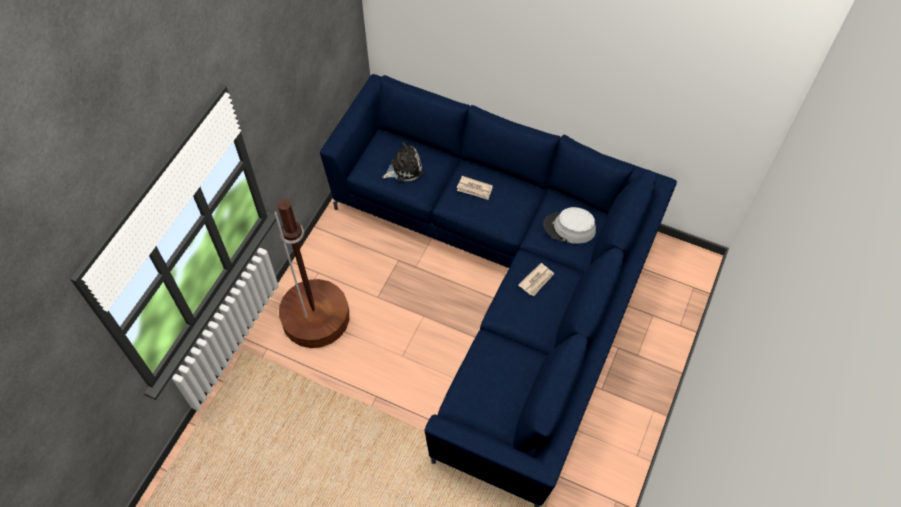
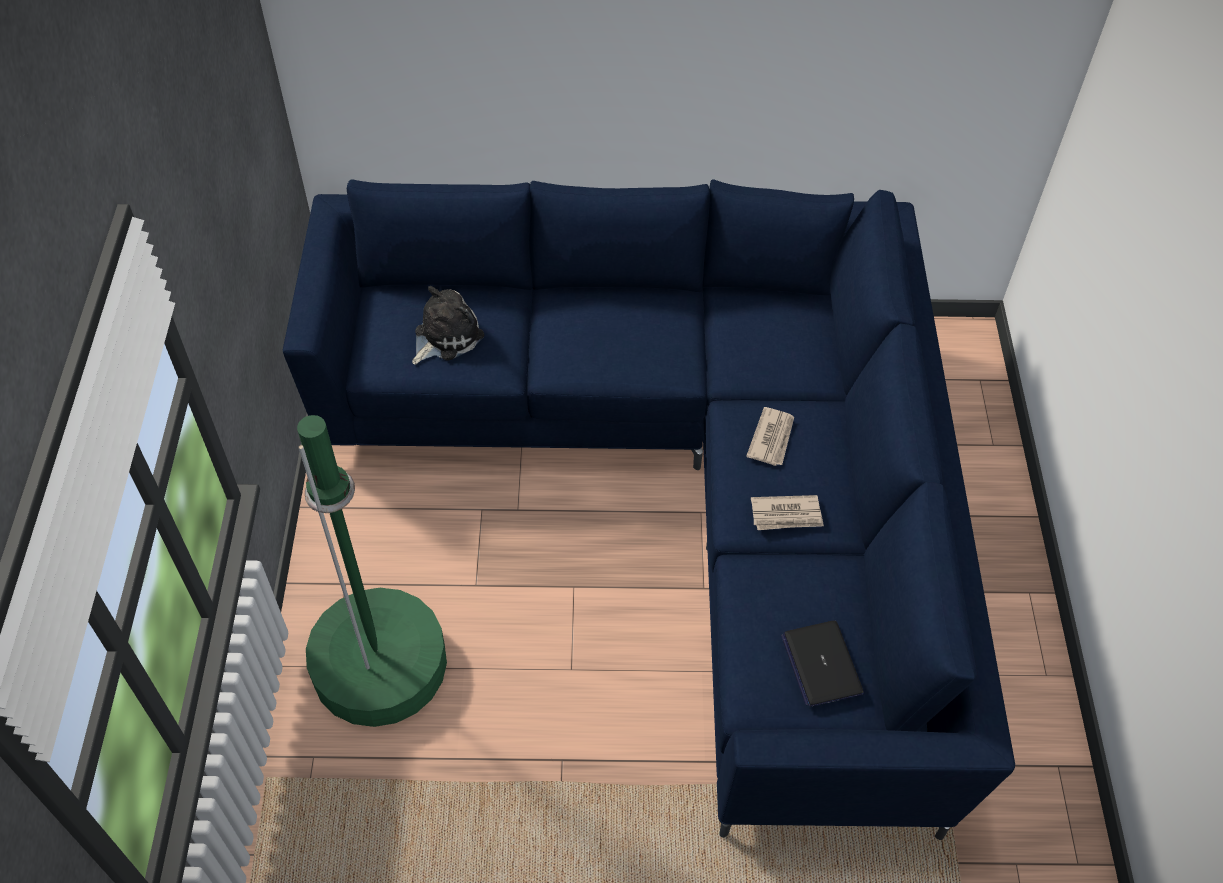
camera: 25 degrees left, 5 degrees down
(315, 317) = (379, 664): brown floor lamp -> green floor lamp
(474, 189) = (586, 329): newspaper -> newspaper (786, 515)
(498, 400) = (821, 664): none -> laptop
(569, 228) = (777, 337): grey hat -> none

